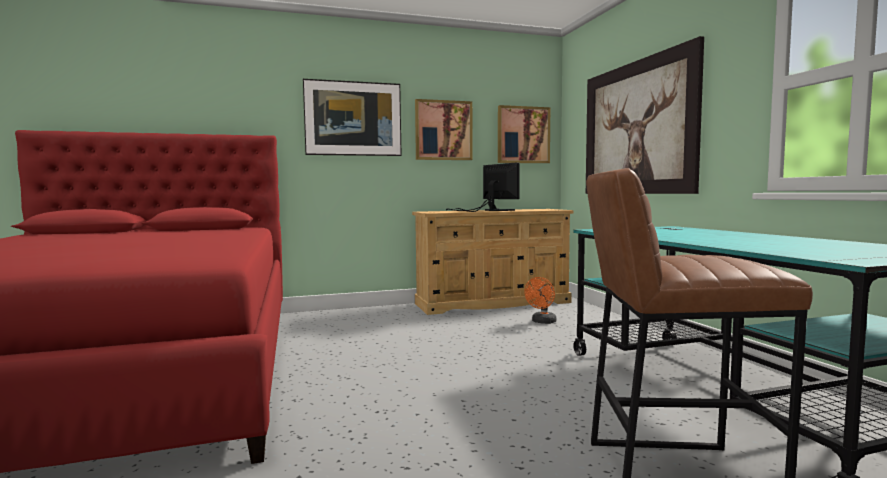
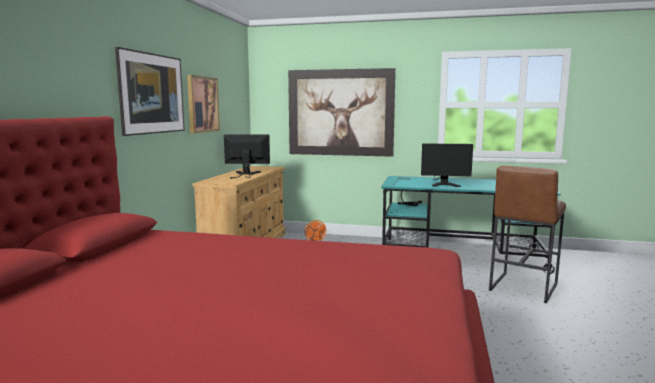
camera: 60 degrees left, 5 degrees up
(523, 135) = (236, 107): picture -> none
(686, 235) = (444, 184): none -> monitor

